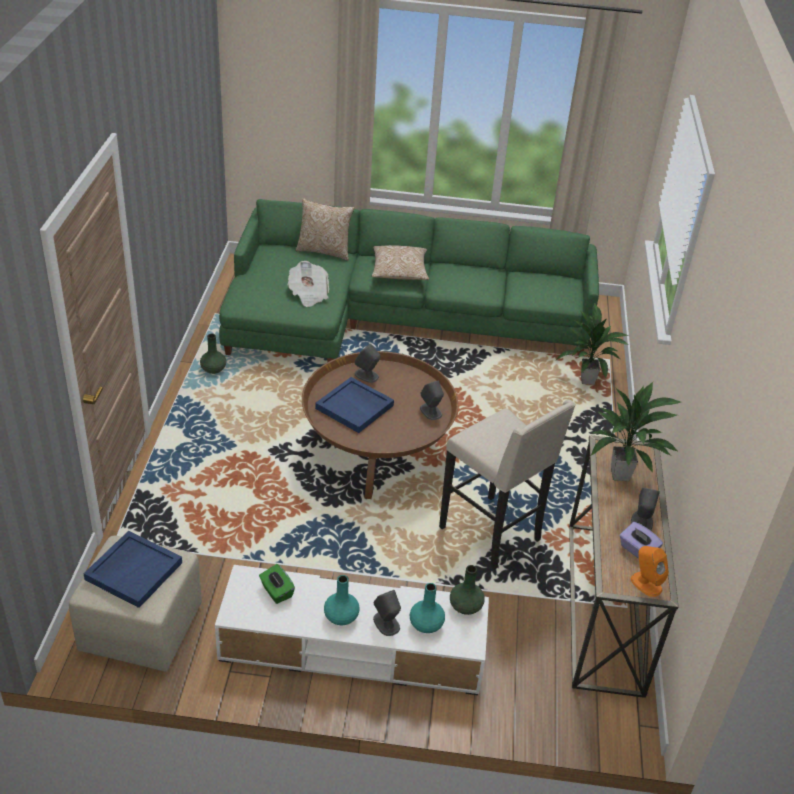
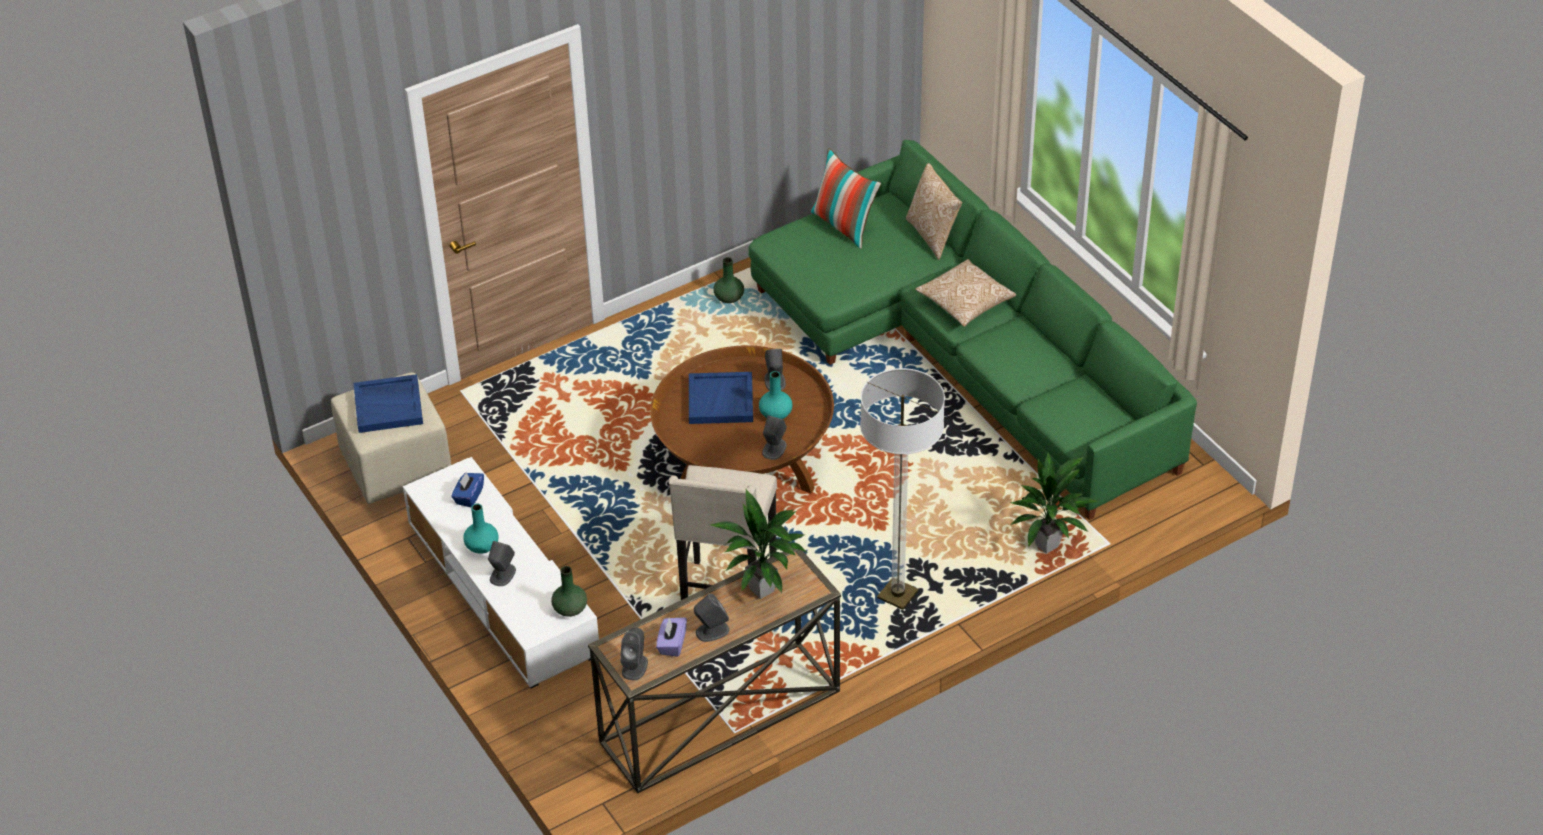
camera: 55 degrees right, 5 degrees up
(268, 272) = (844, 226): none -> pillow
(276, 592) = (469, 496): green tissue box -> blue tissue box
(308, 294) = (845, 271): newspaper -> none
(426, 624) = (526, 597): turquoise vase -> turquoise vase (776, 414)
(568, 459) = (897, 595): none -> floor lamp
(646, 583) = (635, 666): orange speaker -> grey speaker

